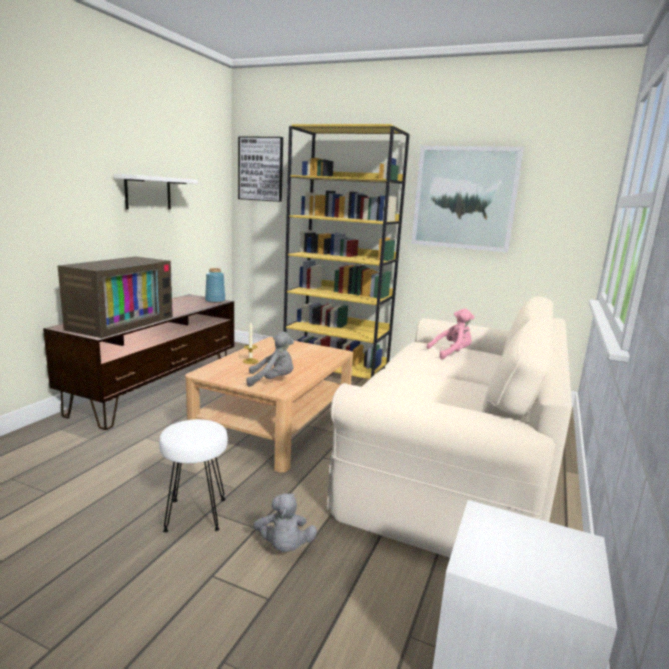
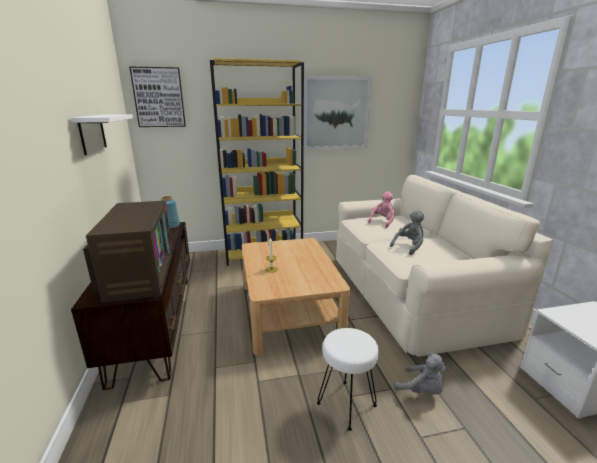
camera: 35 degrees left, 5 degrees up
(272, 381) = (316, 279): grey plush toy -> grey plush toy (409, 247)

